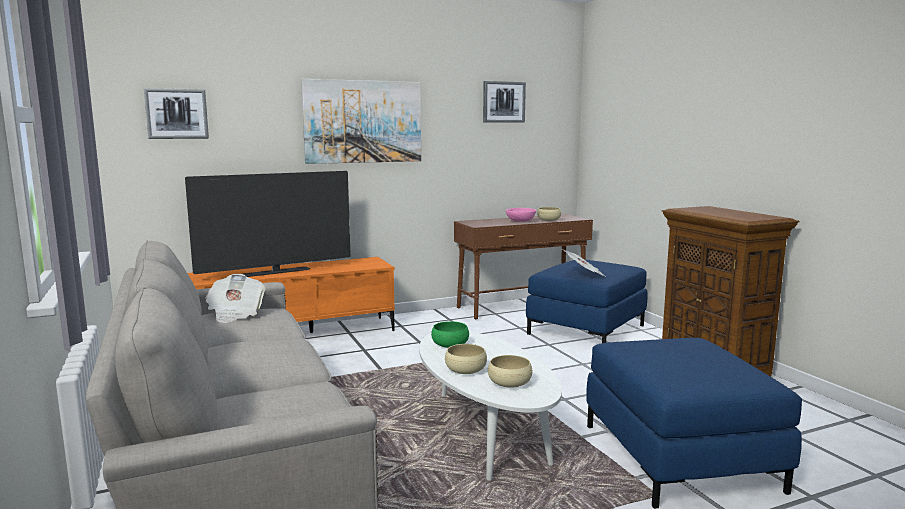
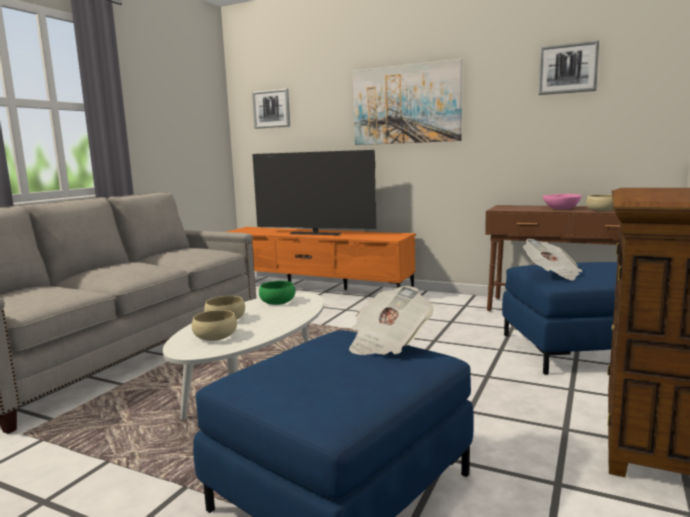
camera: 50 degrees right, 0 degrees up
(235, 313) = (195, 249): newspaper -> newspaper (388, 343)

